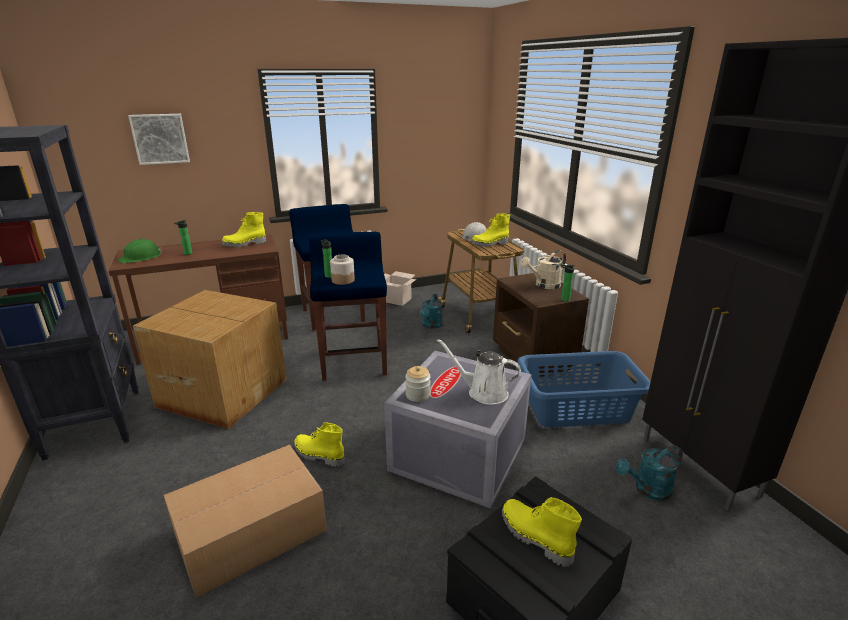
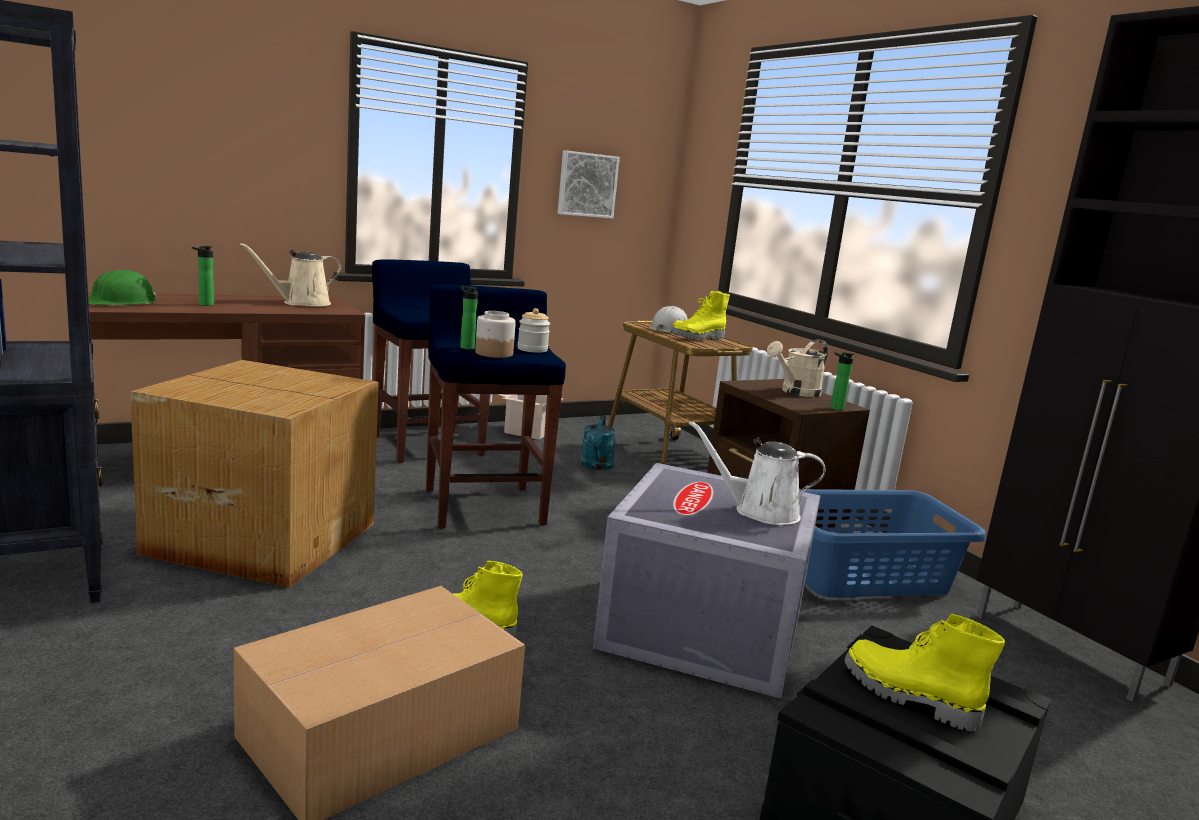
camera: 10 degrees left, 10 degrees down
(160, 138) = (175, 115): picture -> picture (586, 185)
(245, 244) = (301, 303): yellow boot -> beige watering can
(418, 395) = (658, 510): jar -> jar (532, 349)
(647, 490) = (1009, 676): turquoise watering can -> none

